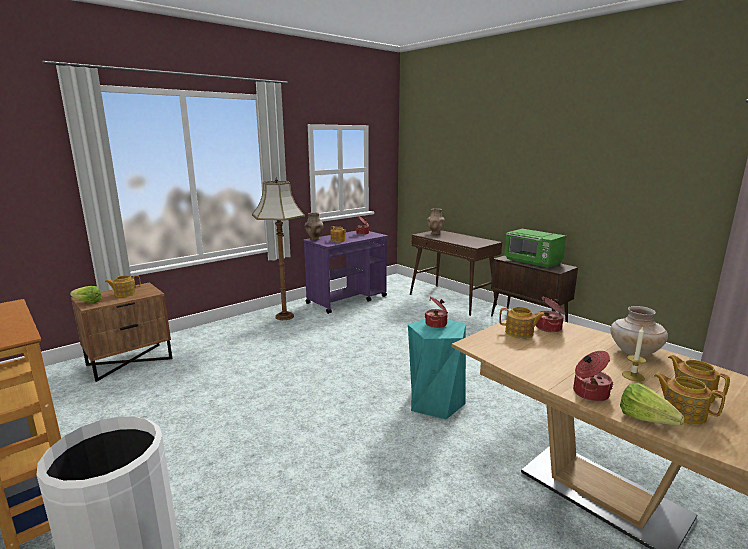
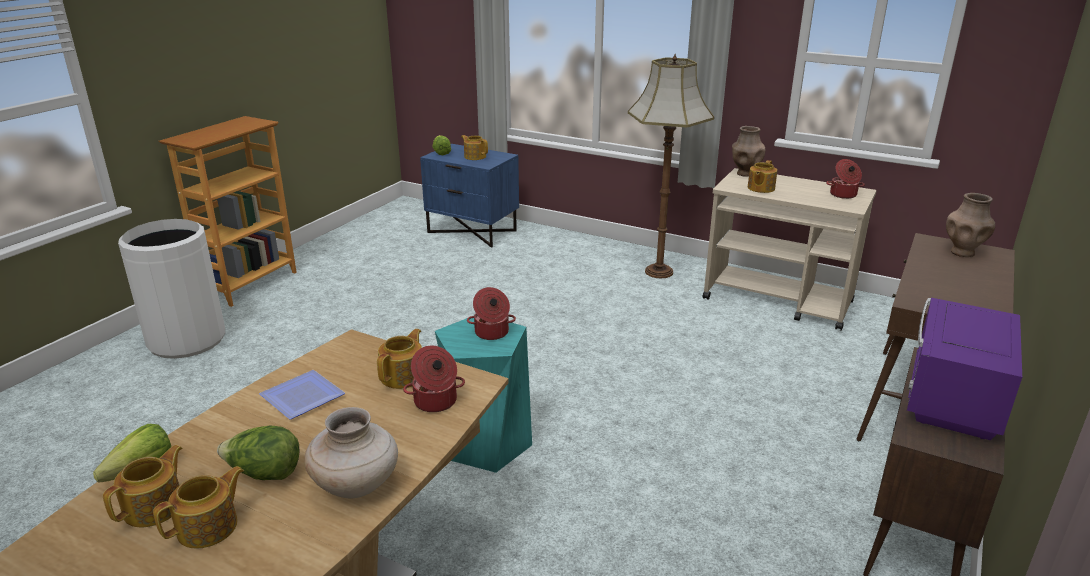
camera: 70 degrees right, 10 degrees up
(130, 361) = (473, 231): brown nightstand -> blue nightstand
(347, 300) = (778, 301): purple cart -> beige cart
(520, 333) = (403, 376): teapot -> teapot turned 150 degrees counterclockwise
(533, 262) = (951, 400): green microwave -> purple microwave
(543, 361) = (305, 397): none -> plate
(589, 393) = (213, 431): cooking pot -> none
(633, 376) = (264, 474): candle -> lettuce

